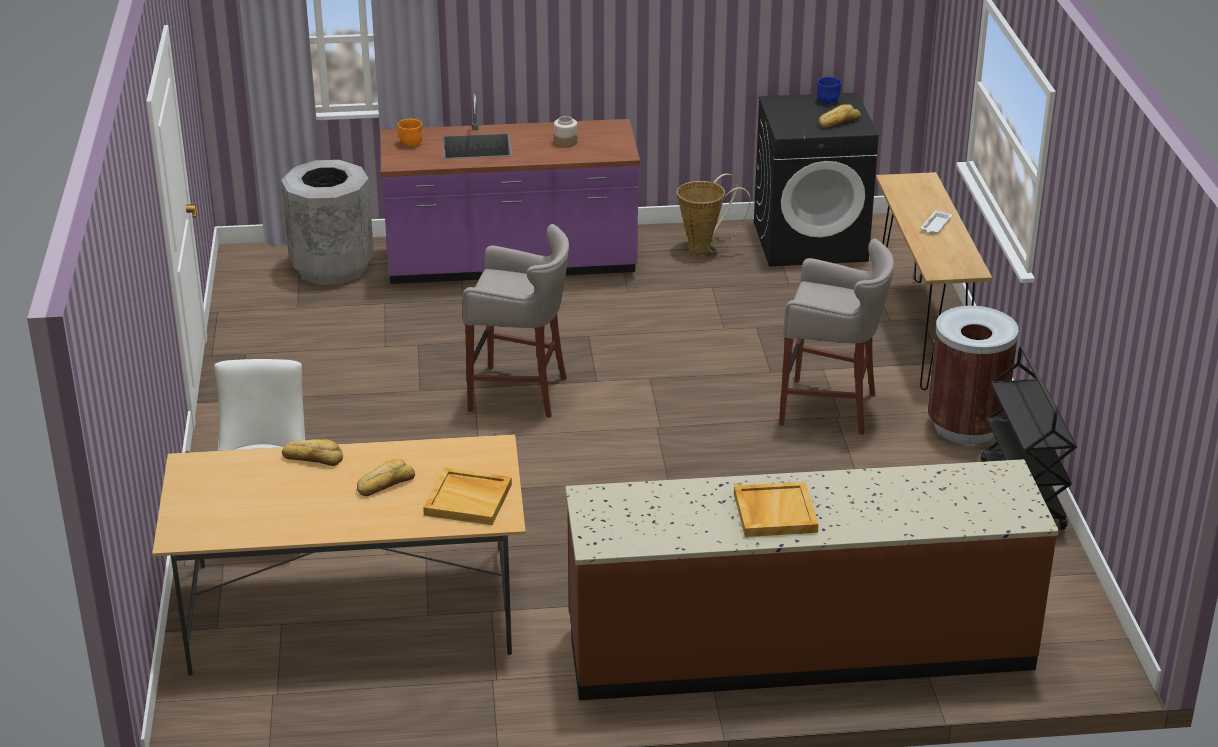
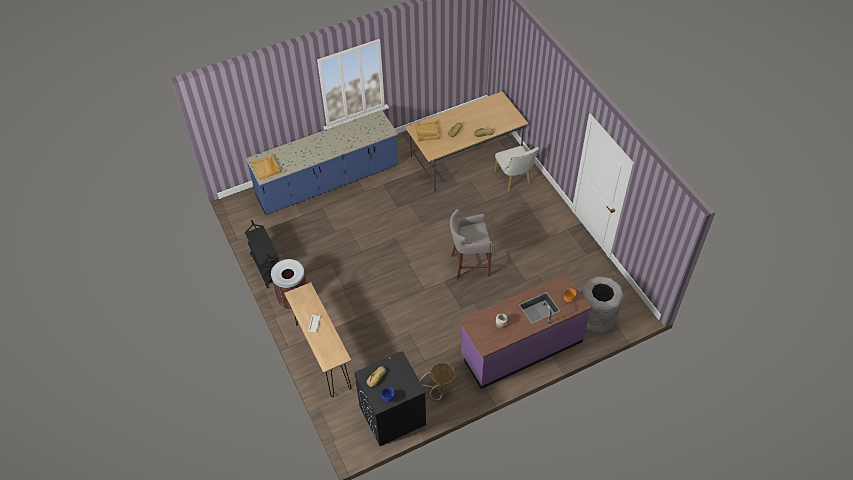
camera: 160 degrees right, 20 degrees up
(774, 512) = (331, 140): beige tray -> beige tray (266, 168)
(799, 647) = (328, 182): brown counter -> blue counter
(831, 408) = (348, 294): grey stool -> none

